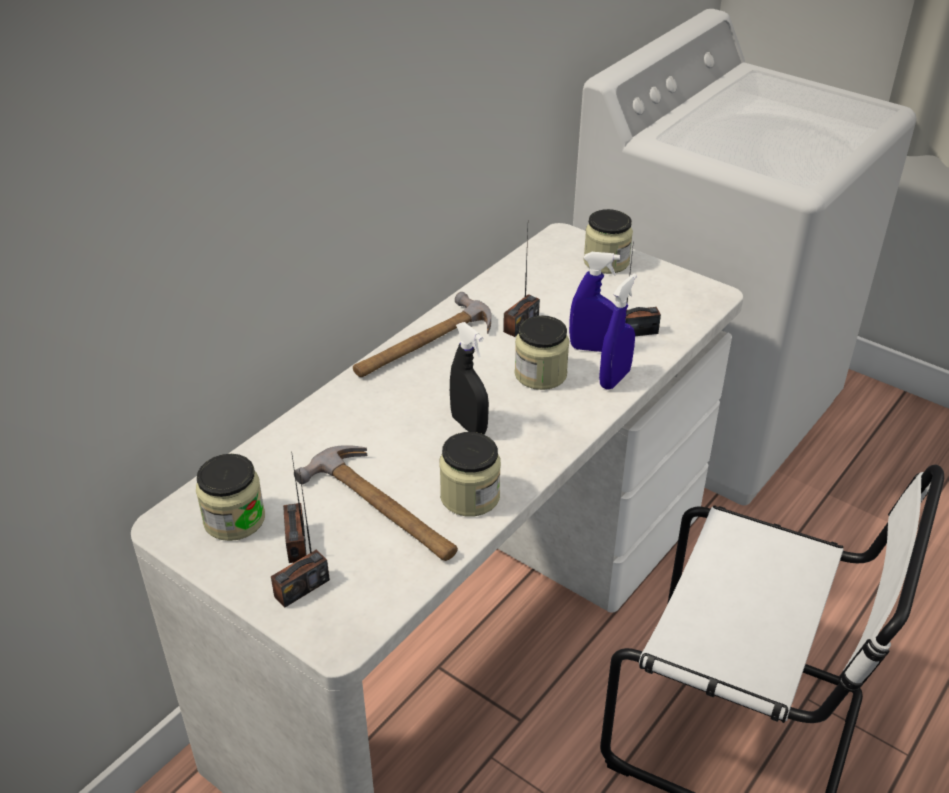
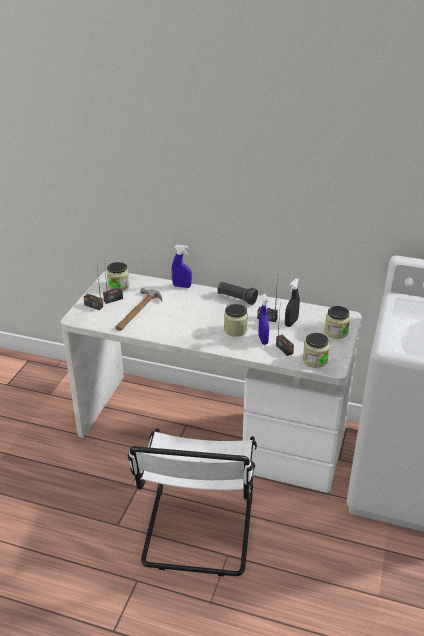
camera: 70 degrees right, 5 degrees down
(423, 344) = (236, 298): hammer -> black flashlight
(469, 425) = (192, 320): black spray bottle -> black spray bottle (291, 323)
(470, 496) = (152, 328): jar -> jar (315, 360)
(614, 379) = (244, 349): blue spray bottle -> blue spray bottle (182, 286)

